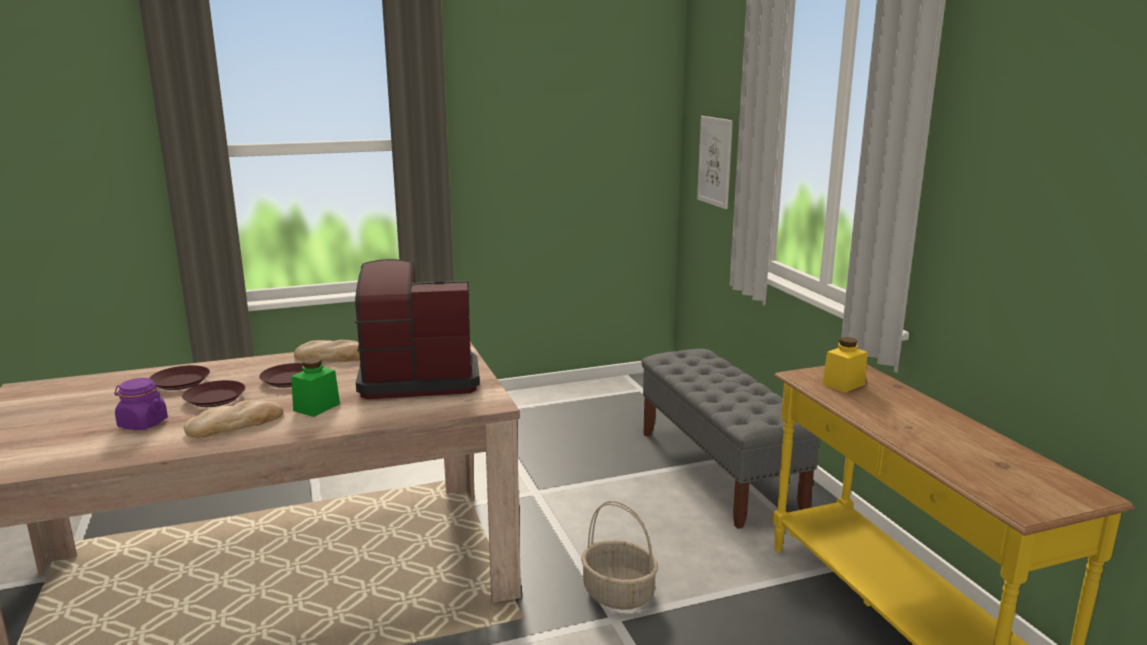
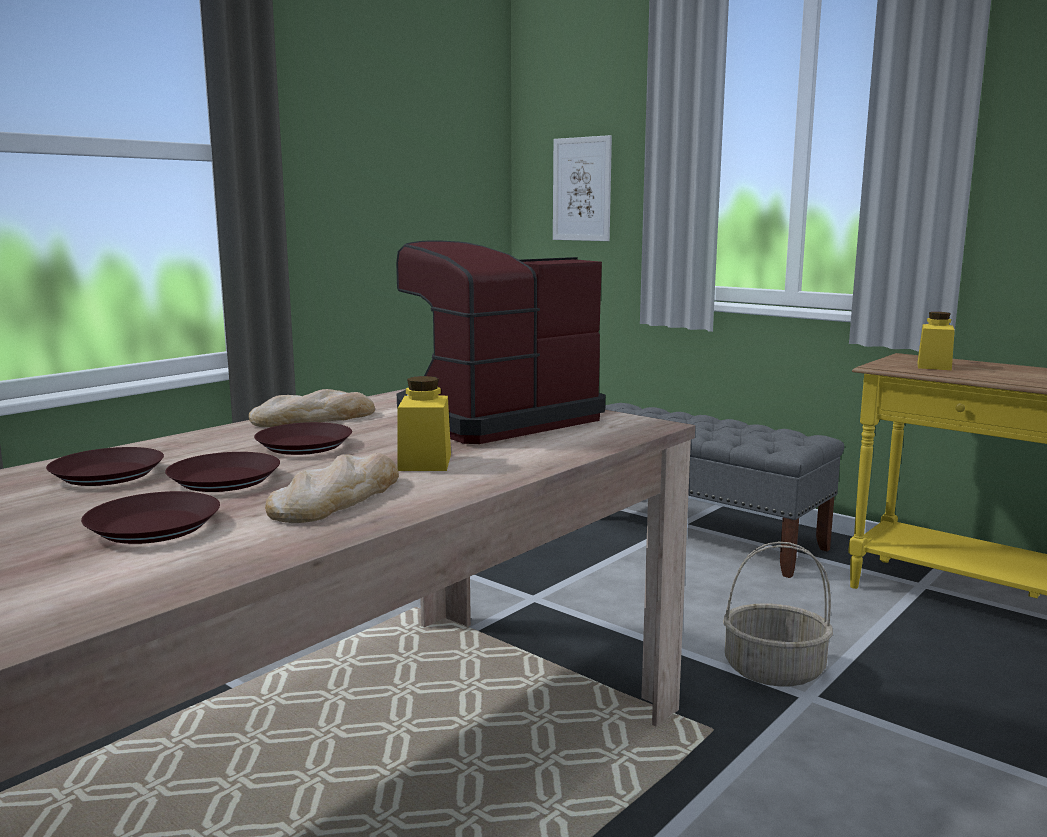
camera: 30 degrees left, 5 degrees down
(142, 423) = (155, 527): purple jar -> brown plate
(316, 407) = (425, 462): green jar -> yellow jar

